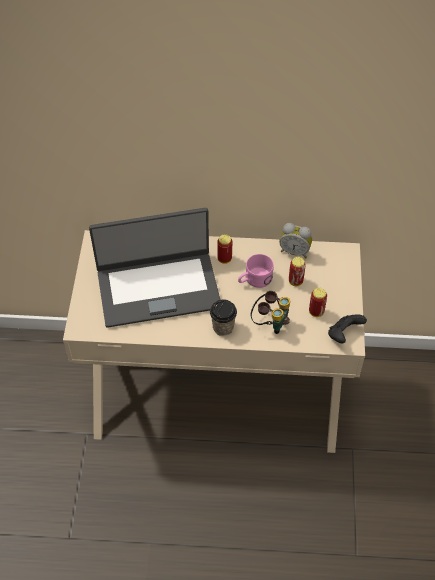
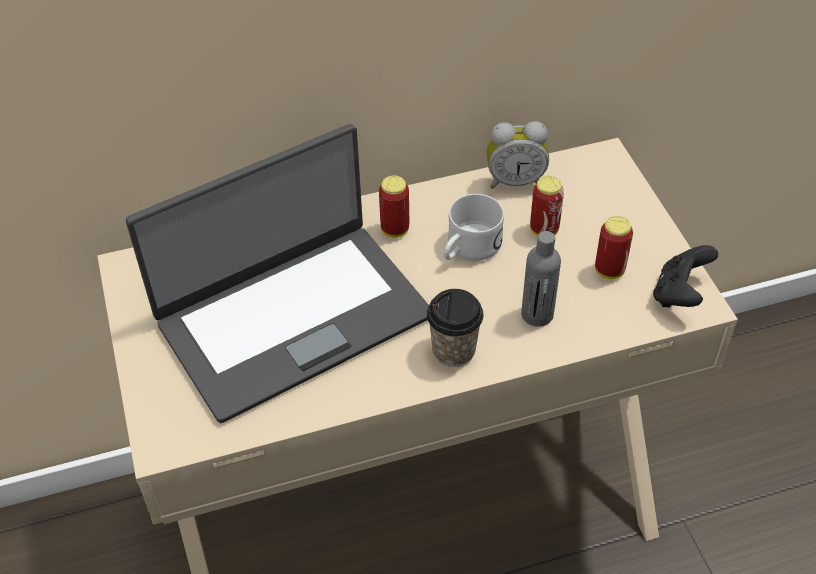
camera: 20 degrees left, 5 degrees down
(254, 280) = (468, 249): pink mug -> white mug
(270, 322) = (537, 314): binoculars -> grey bottle

